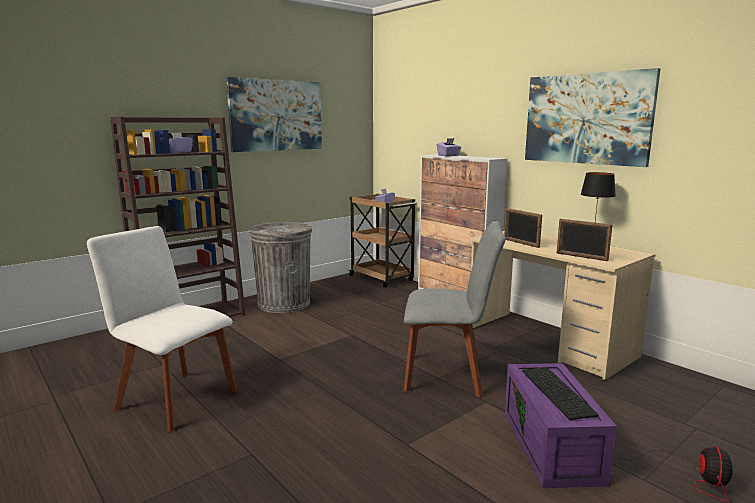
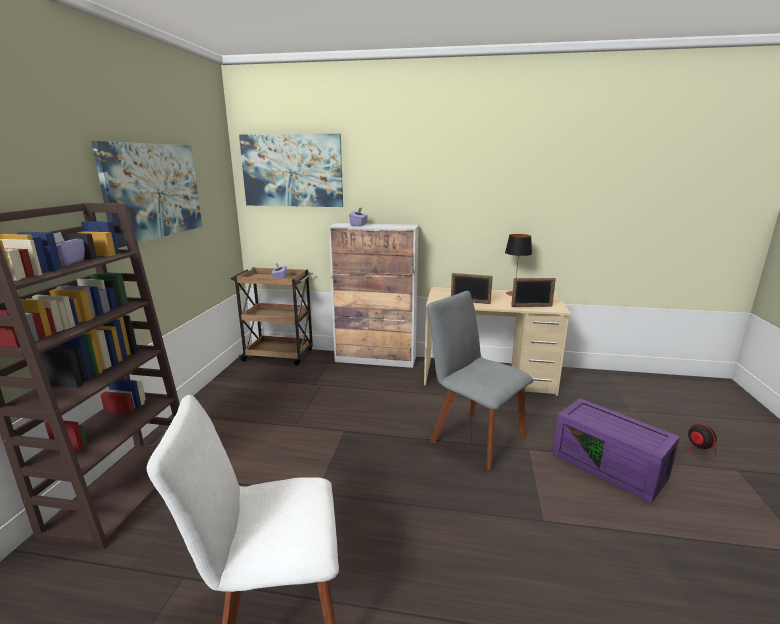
camera: 40 degrees left, 5 degrees up
(284, 304) = (219, 420): grey trash can -> none
(448, 375) = (474, 437): grey chair -> grey chair turned 105 degrees counterclockwise
(559, 392) = (618, 424): keyboard -> none
(586, 119) = (494, 189): picture -> picture (292, 171)

